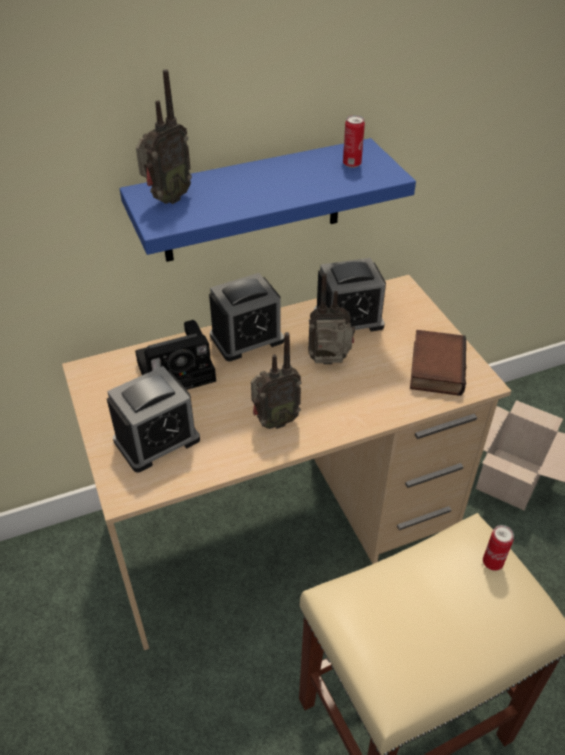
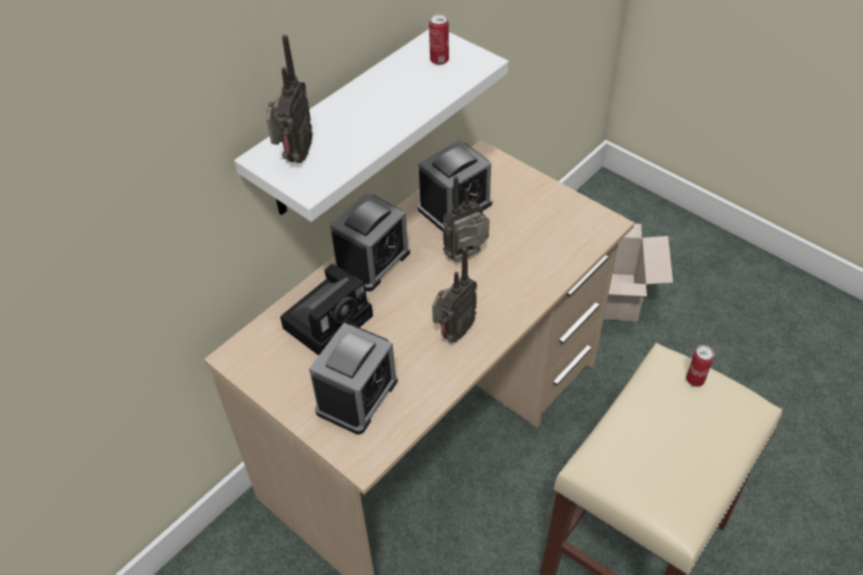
camera: 25 degrees left, 5 degrees up
(252, 202) = (346, 125): blue shelf -> white shelf
(434, 367) = (559, 224): book -> none

